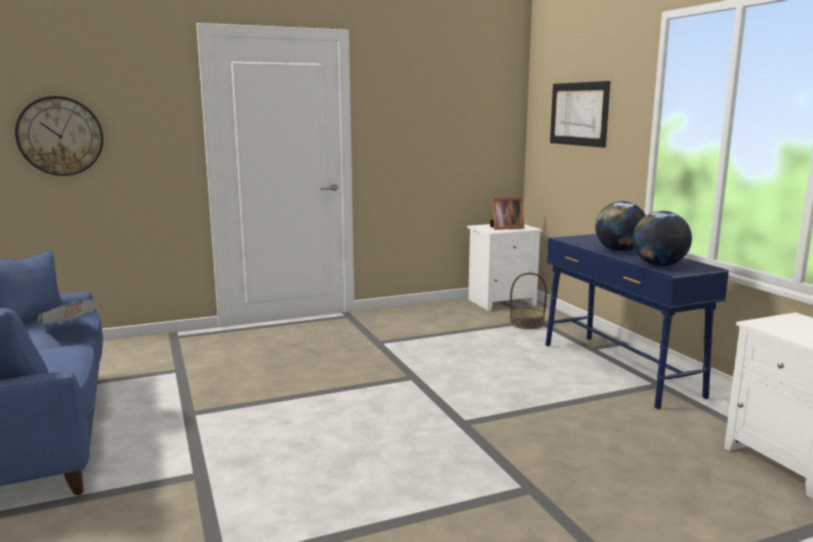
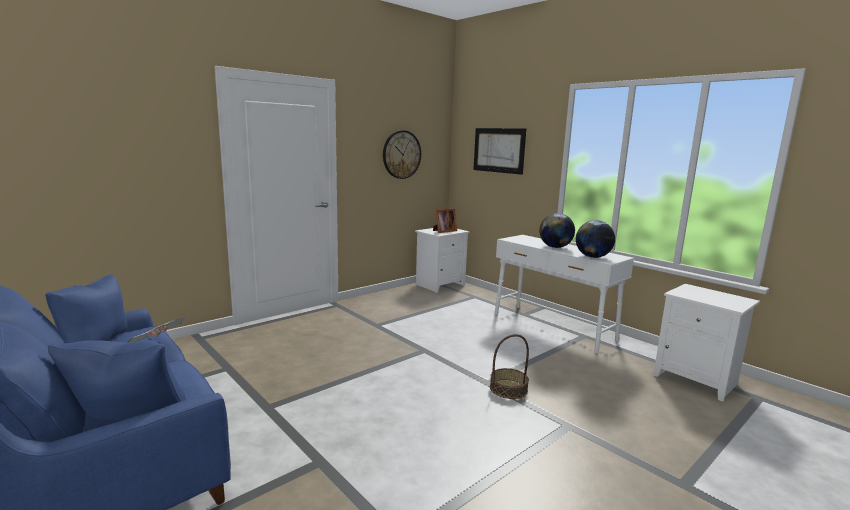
camera: 20 degrees left, 0 degrees up
(60, 136) = (87, 163): wall clock -> wall clock (401, 154)
(527, 323) = (469, 300): basket -> basket (508, 389)
(618, 369) = (552, 328): blue console table -> white console table

